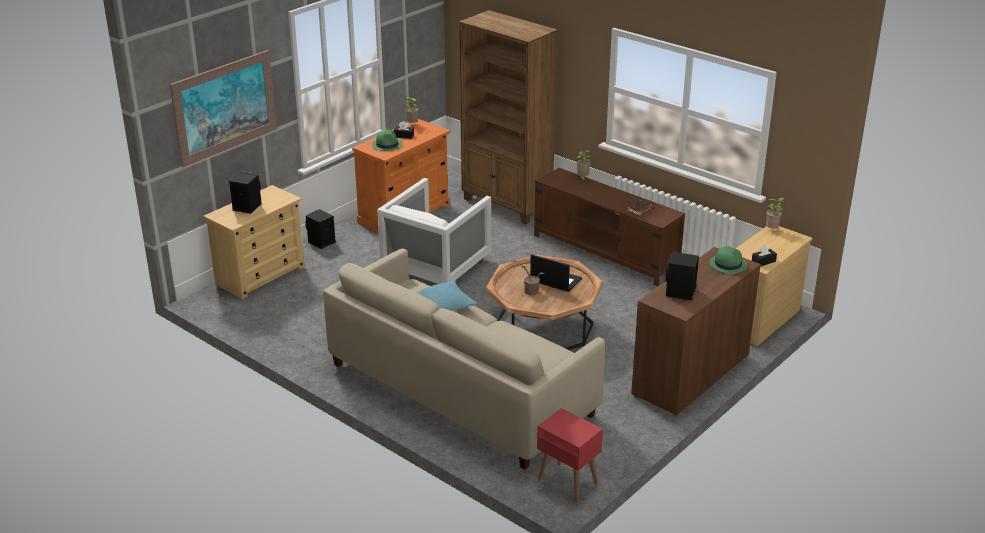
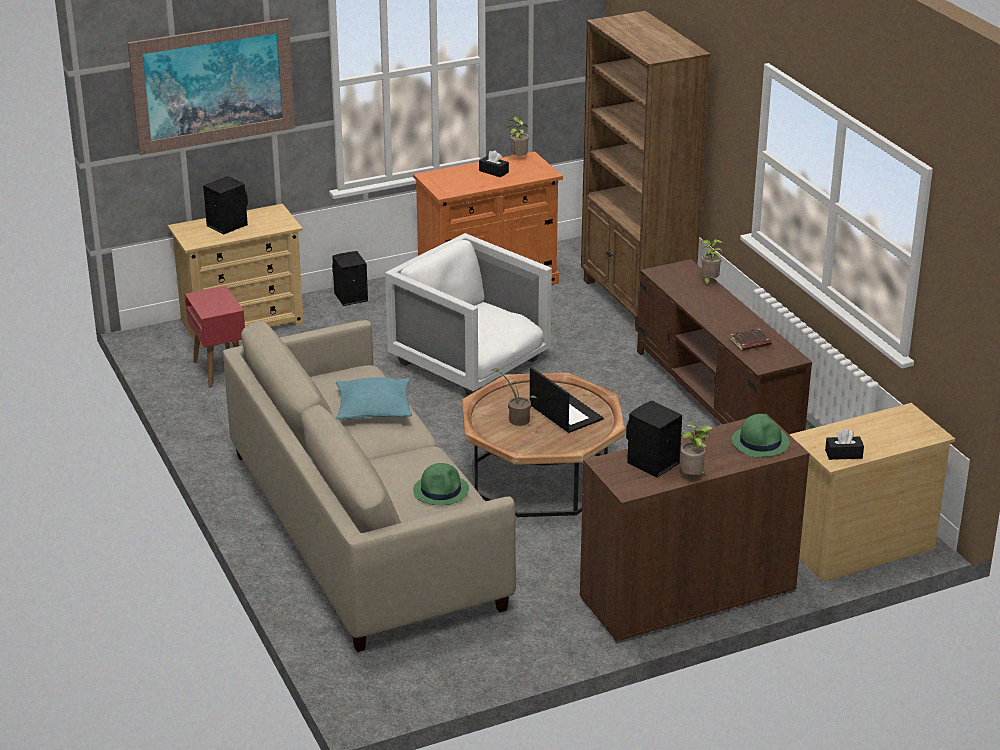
camera: 25 degrees right, 0 degrees up
(387, 145) = (461, 179): green hat -> green hat (441, 490)
(436, 266) = (470, 362): white armchair -> white armchair turned 75 degrees clockwise
(567, 482) = (397, 683): red side table -> red side table (219, 370)
(772, 230) = (903, 413): potted plant -> potted plant (693, 477)

